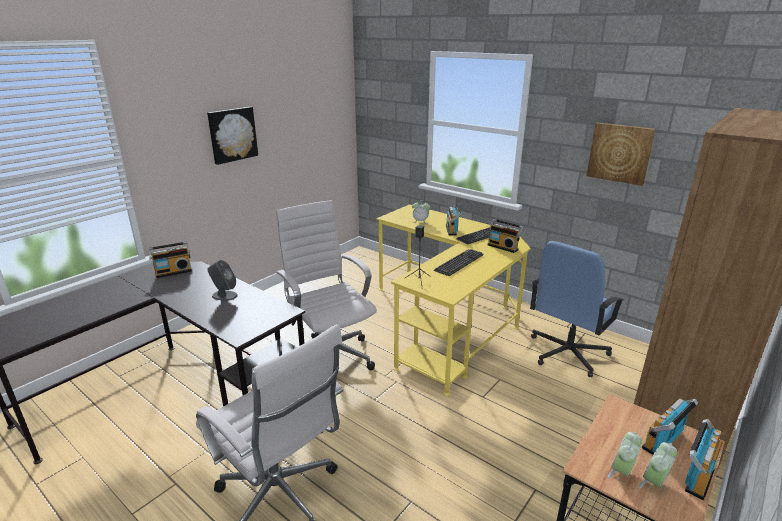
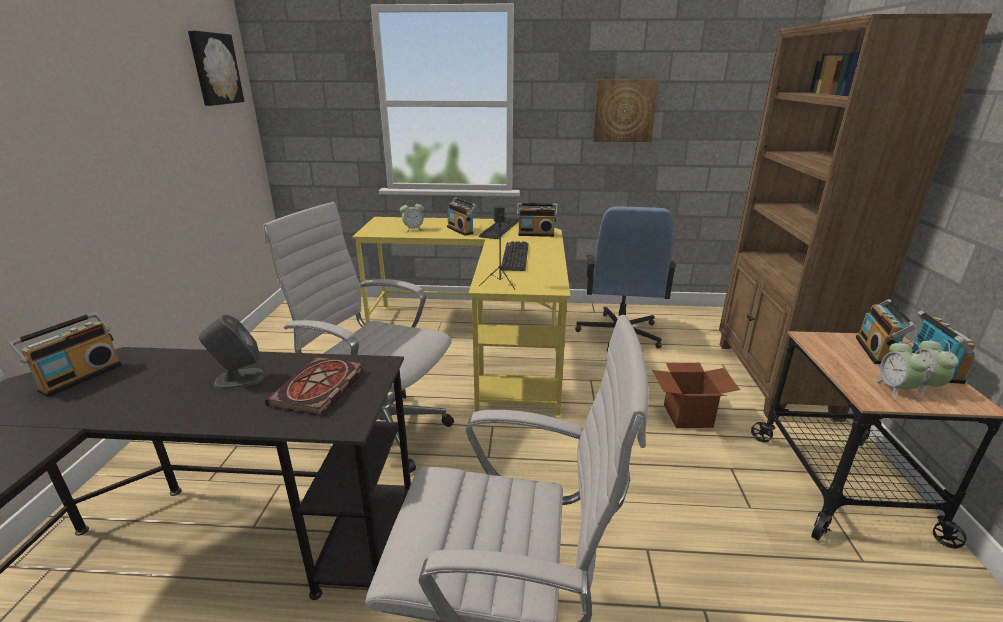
camera: 35 degrees left, 0 degrees up
(232, 134) = (92, 123): picture -> picture (215, 69)
(248, 314) = (319, 389): none -> book
(548, 438) = (688, 416): none -> cardboard box

